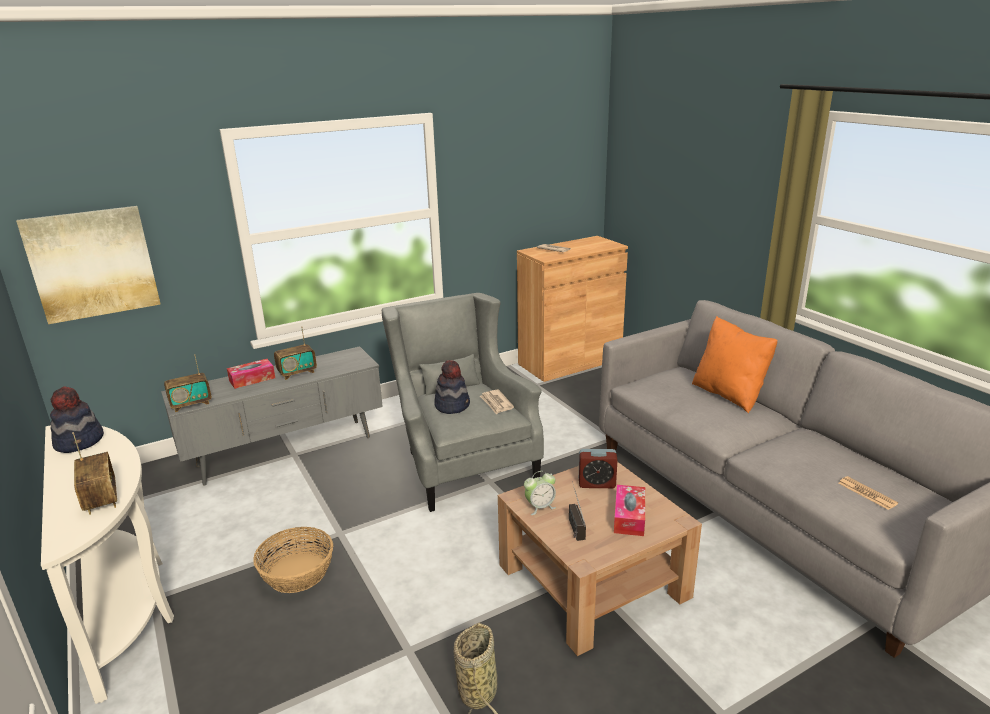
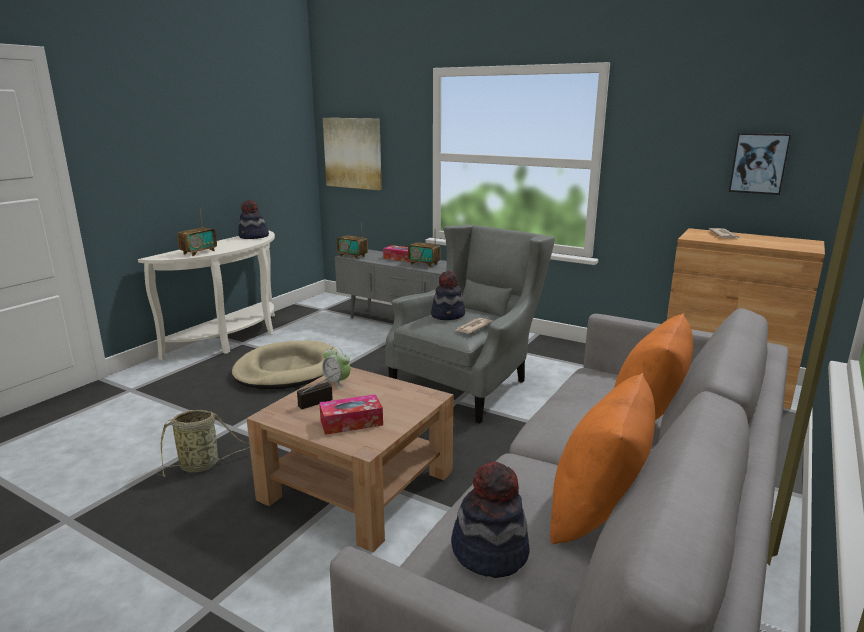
camera: 60 degrees right, 5 degrees down
(297, 573) = (287, 370): basket -> beige dog bed
(553, 187) = (759, 163): none -> picture
(597, 483) = (395, 398): alarm clock -> none
(830, 447) = (597, 512): none -> orange pillow
(867, 493) = (489, 551): newspaper -> hat

